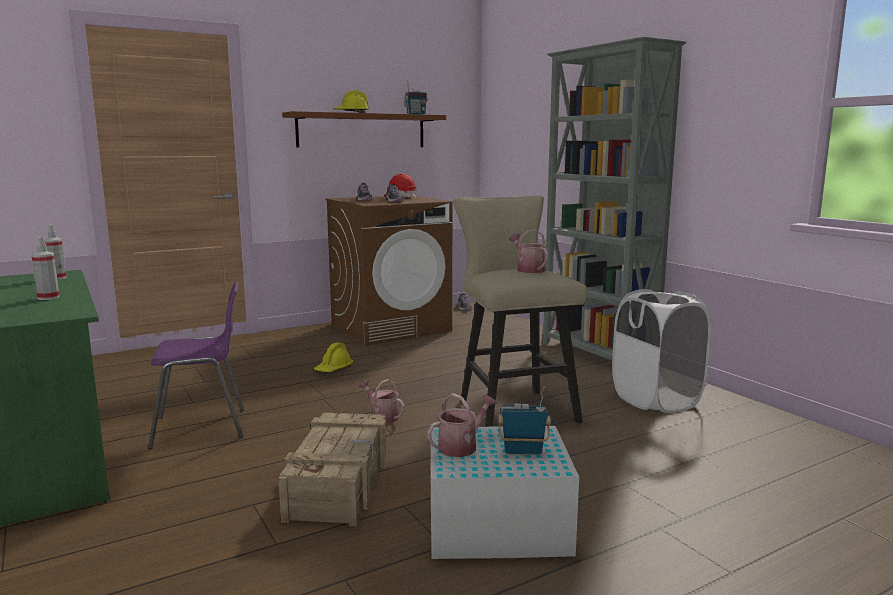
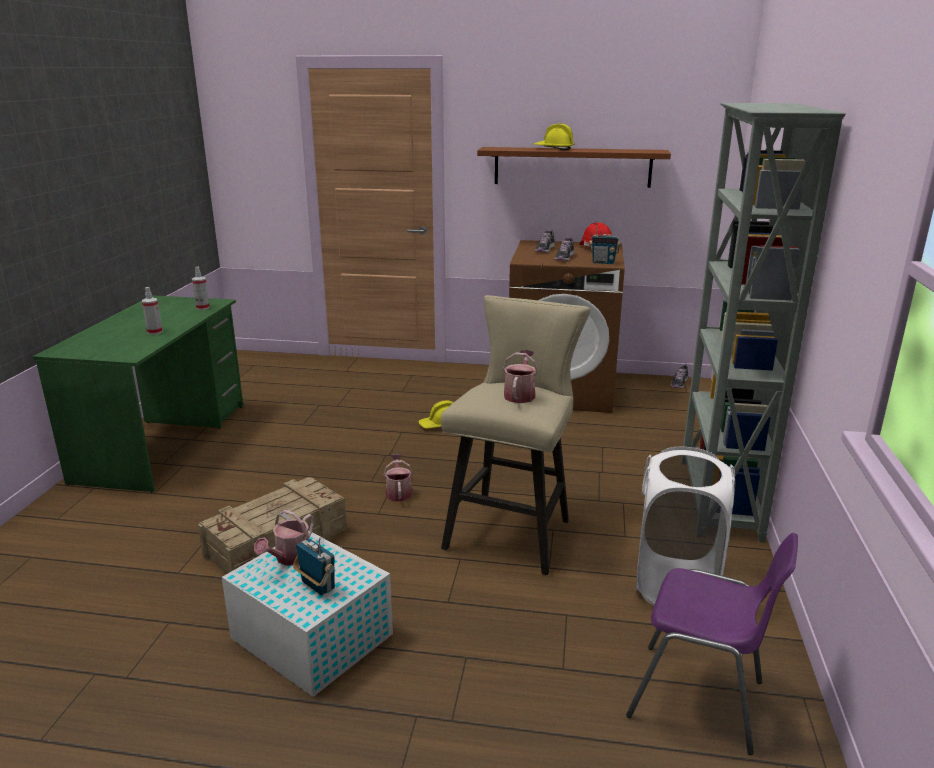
camera: 40 degrees right, 10 degrees up
(202, 428) = (275, 452): purple chair -> purple chair (700, 700)
(416, 114) = (634, 151): radio -> radio (603, 262)
(461, 446) = (289, 558): watering can -> watering can turned 120 degrees clockwise

